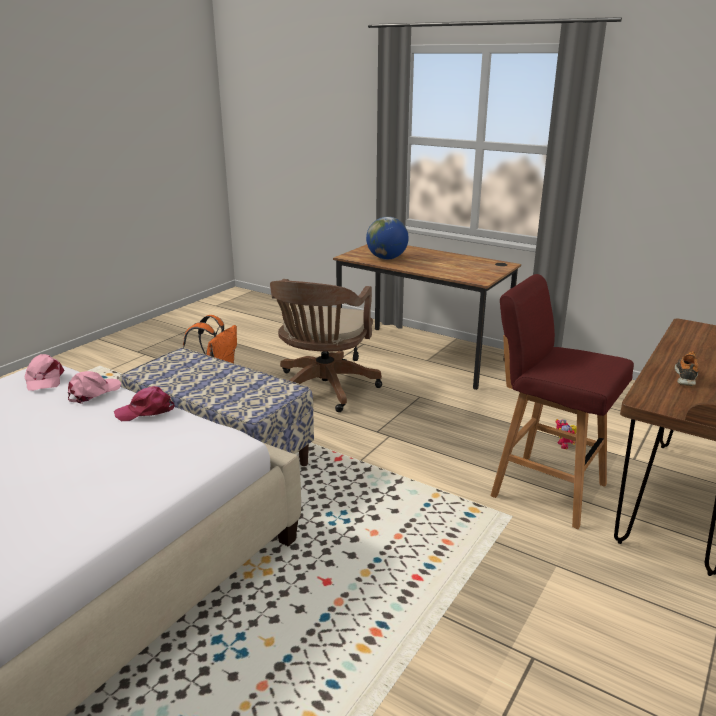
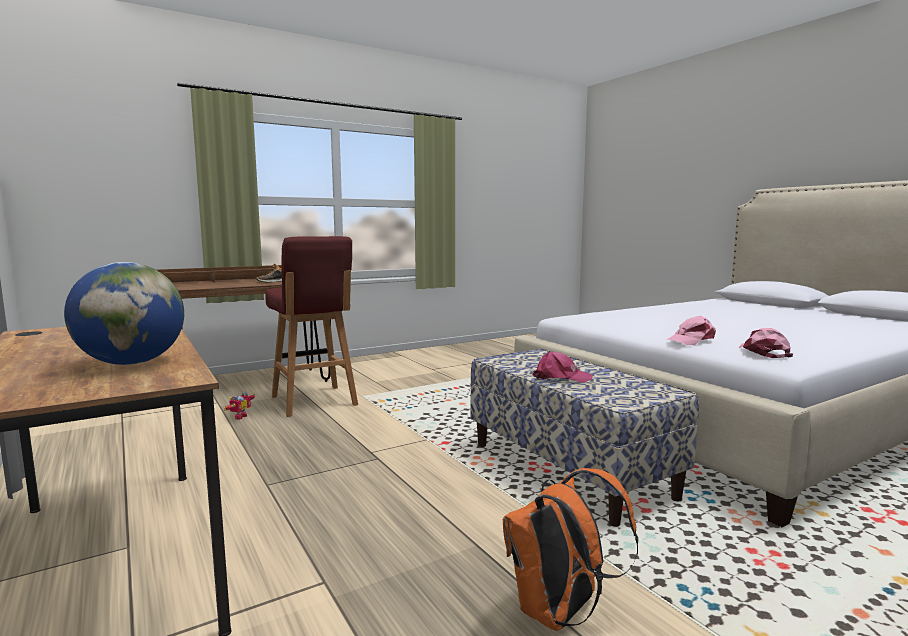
camera: 155 degrees left, 15 degrees down
(146, 411) = (630, 329): pink cap -> pink cap (561, 377)
(323, 389) = (376, 529): brown office chair -> none

